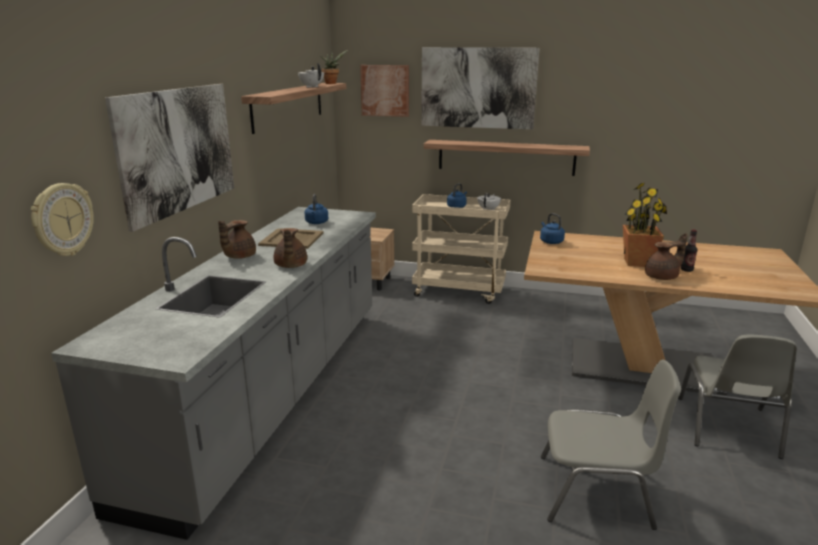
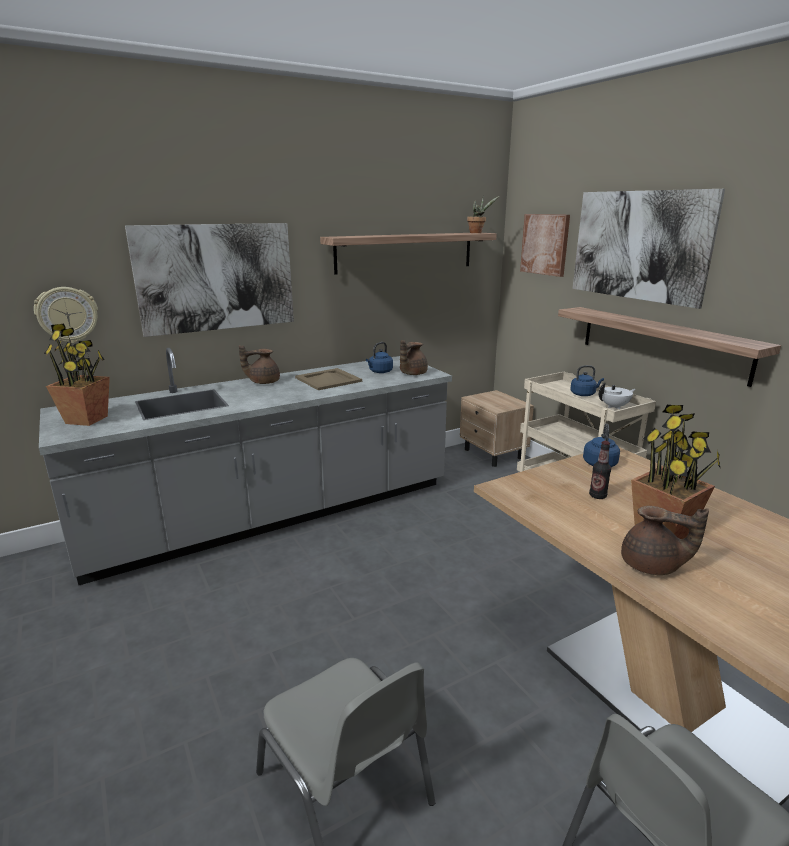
camera: 45 degrees right, 0 degrees up
(156, 338) = (87, 419): none -> potted plant
(290, 266) = (271, 399): brown teapot -> brown teapot (412, 373)
(311, 87) = (433, 234): white teapot -> none
(686, 270) = (723, 576): bottle -> bottle (597, 496)

